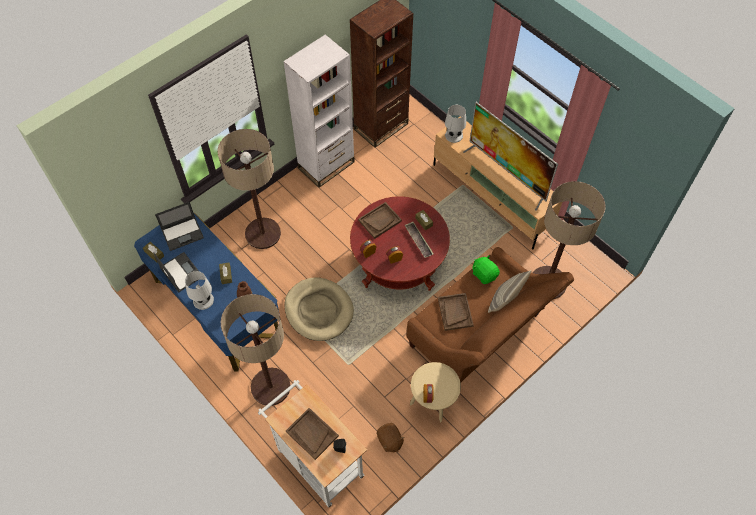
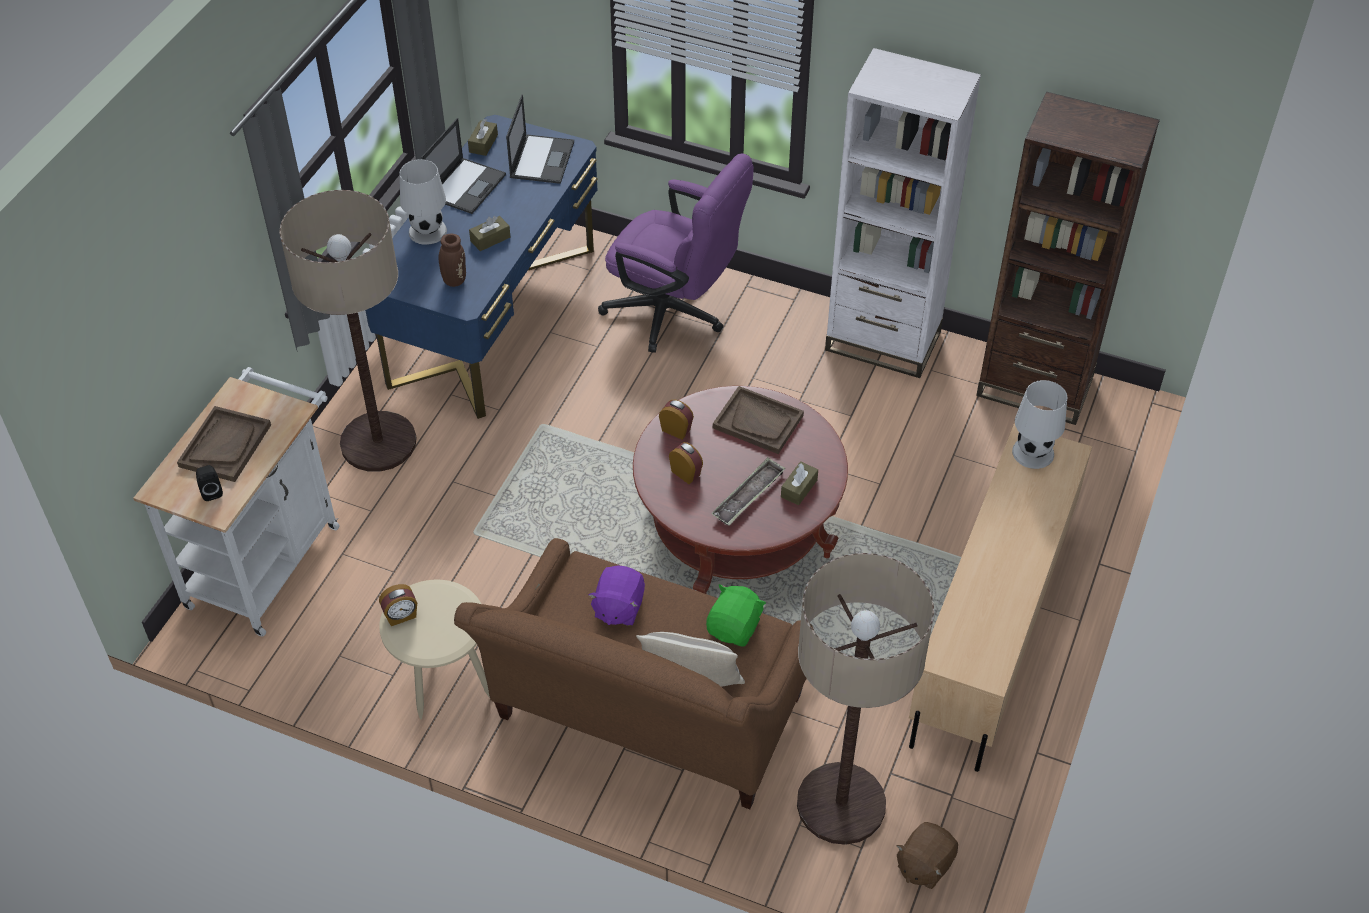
camera: 65 degrees right, 10 degrees down
(183, 233) = (542, 159): laptop -> laptop turned 120 degrees counterclockwise
(263, 234) = (675, 314): floor lamp -> purple office chair
(319, 310) = (562, 450): beige dog bed -> none
(389, 441) = (347, 651): brown plush toy -> brown plush toy (924, 865)
(455, 312) = (618, 608): brown tray -> purple plush toy
(507, 173) = (1000, 573): television -> none

